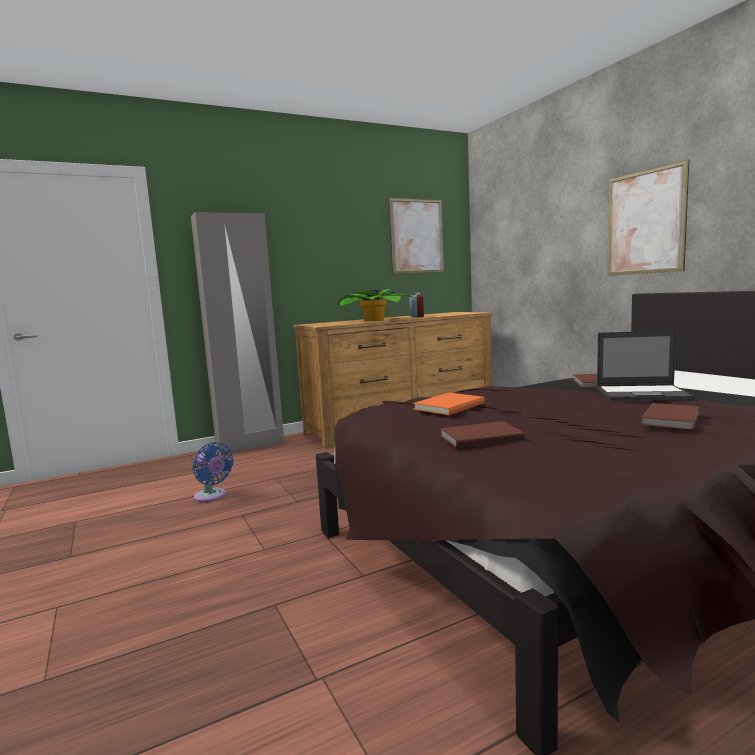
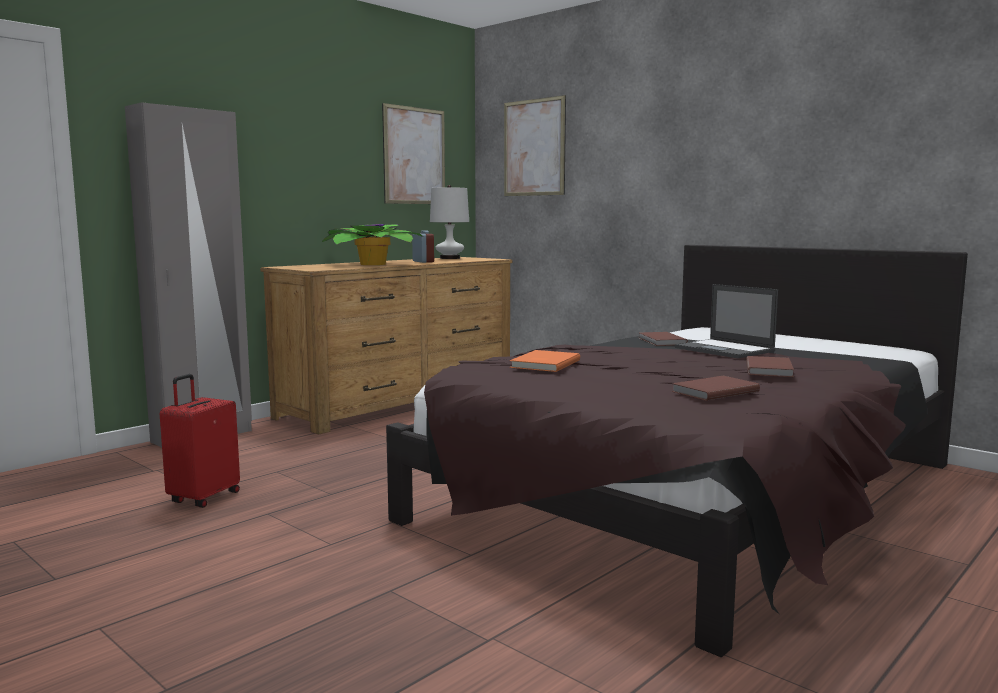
camera: 20 degrees left, 0 degrees up
(212, 497) = (203, 498): blue fan -> red suitcase
(444, 313) = (449, 258): none -> white table lamp
(479, 437) = (610, 390): brown book -> brown book (713, 391)
(643, 394) = (725, 350): laptop -> laptop turned 60 degrees clockwise
(645, 222) = (696, 167): picture -> picture (534, 147)

